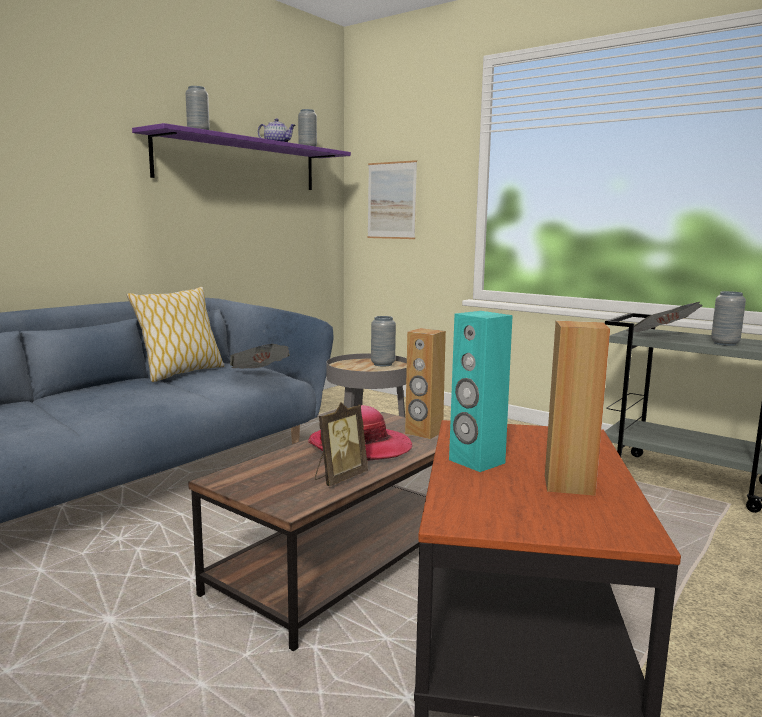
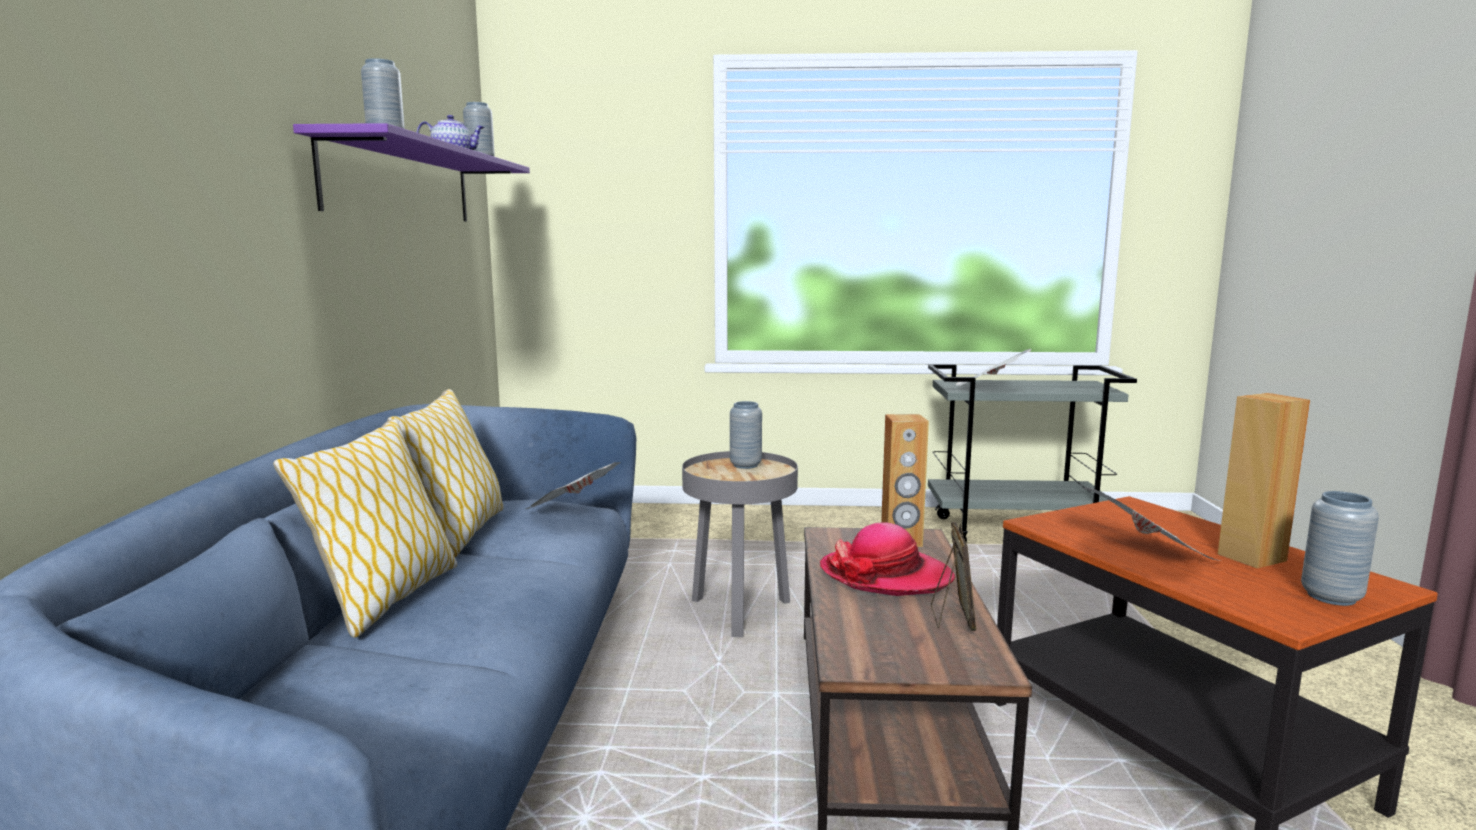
camera: 35 degrees left, 0 degrees up
(88, 391) = (386, 599): none -> pillow
(391, 200) = (578, 236): picture -> none
(476, 461) = (1147, 556): turquoise speaker -> newspaper
(725, 344) = (1051, 388): grey vase -> grey vase (1331, 597)

